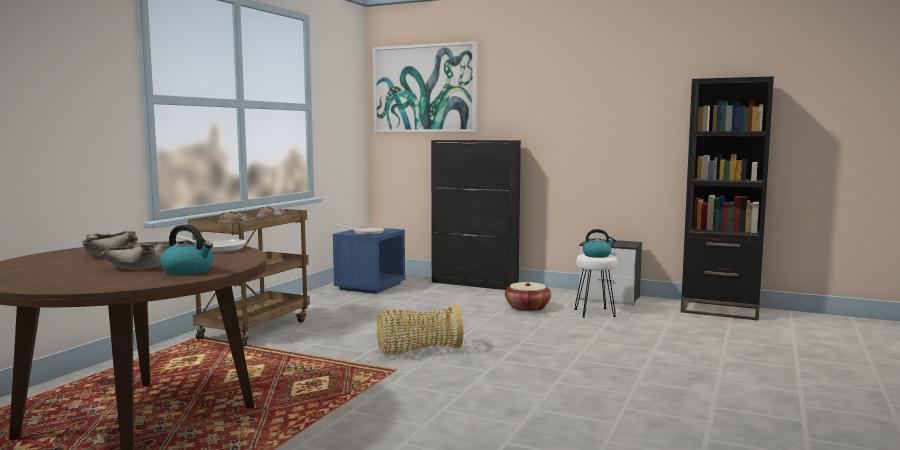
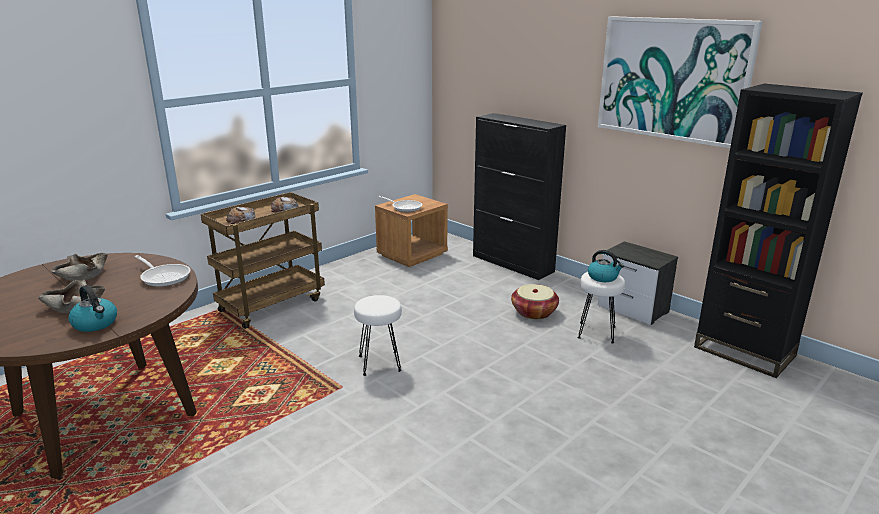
camera: 20 degrees right, 15 degrees up
(370, 286) = (412, 255): blue nightstand -> brown nightstand
(417, 351) = (380, 363): basket -> white stool
(425, 88) = (481, 55): picture -> picture (672, 79)

